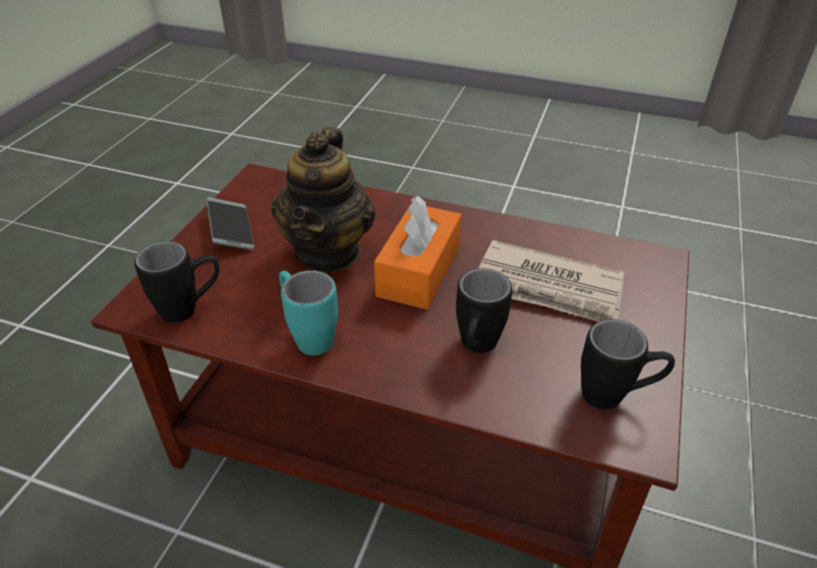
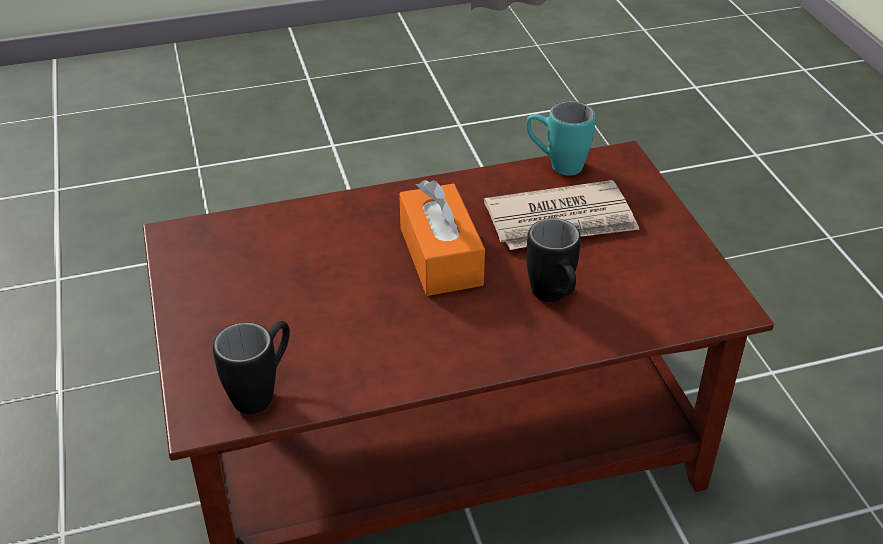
camera: 35 degrees left, 0 degrees up
(231, 230) = (212, 300): phone -> none
(308, 335) = (403, 357): turquoise mug -> turquoise mug (556, 165)
(328, 251) = (337, 276): teapot -> none
(615, 396) = (685, 283): black mug -> none

